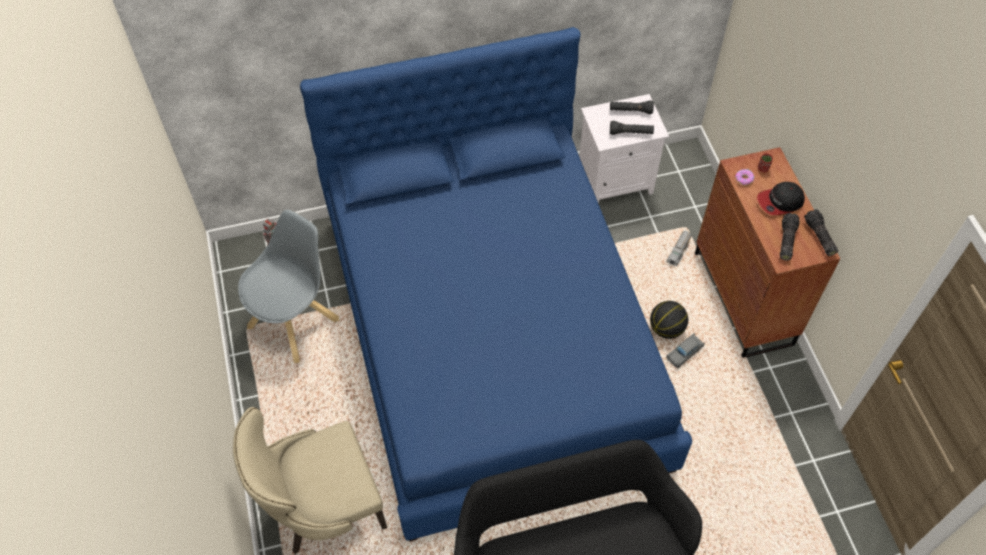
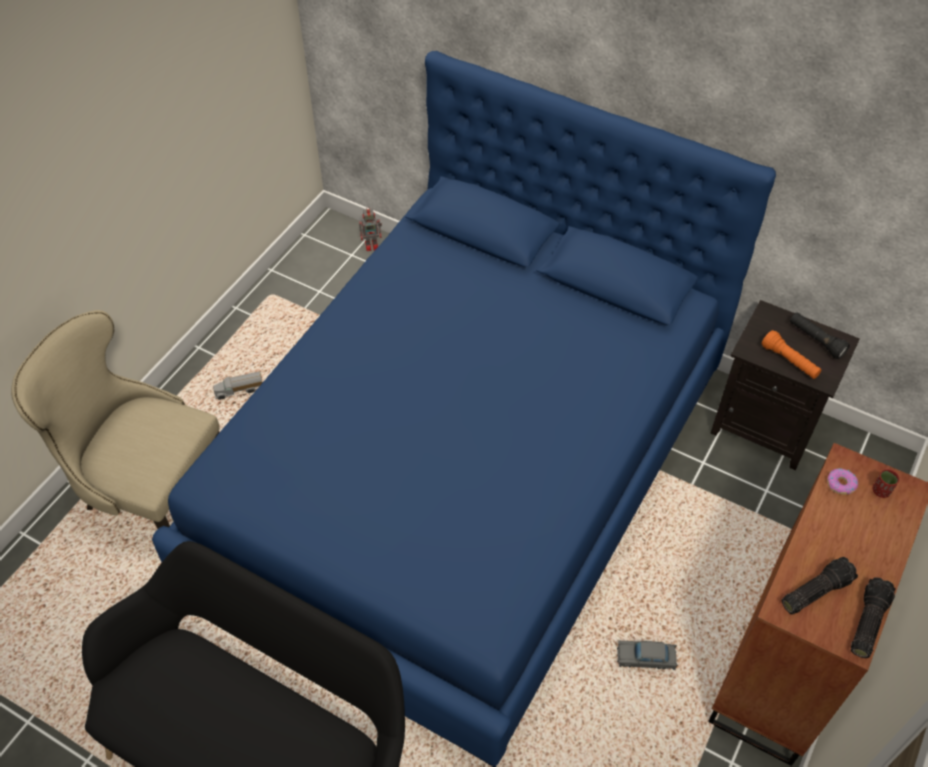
camera: 45 degrees right, 5 degrees down
(295, 321) = (314, 320): grey chair -> none
(615, 180) = (766, 425): white nightstand -> black nightstand
(631, 133) = (789, 361): black flashlight -> orange flashlight
(666, 328) = (653, 616): basketball -> none
(678, 252) = (757, 551): toy truck -> toy truck (239, 391)
(780, 202) = (859, 543): cap -> none

